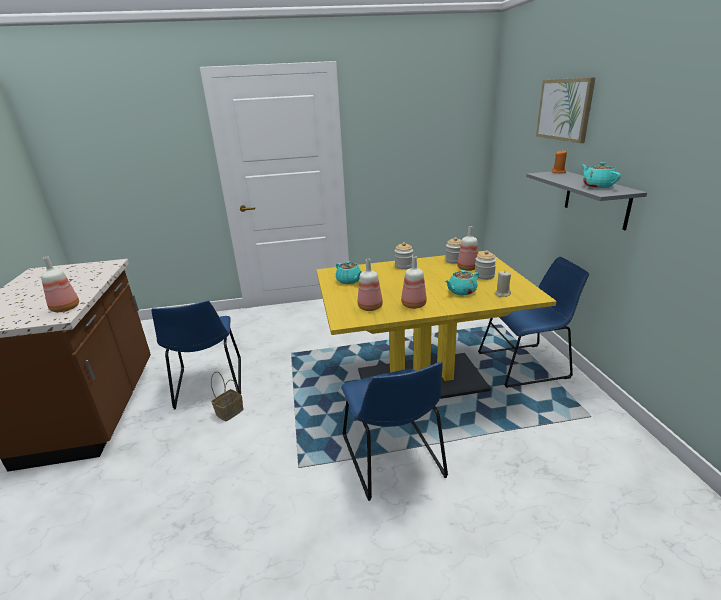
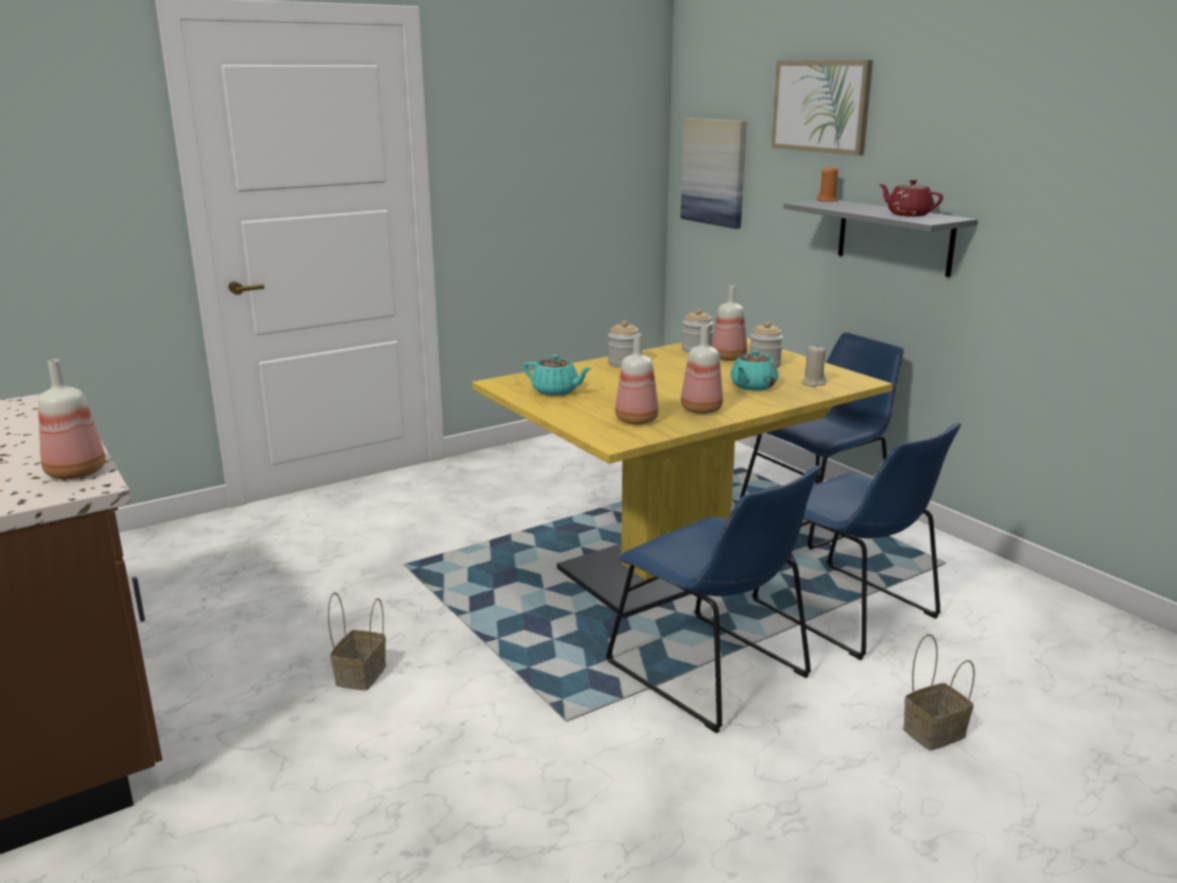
camera: 25 degrees left, 5 degrees down
(209, 385) = (274, 643): blue chair -> blue chair (850, 613)
(502, 544) = (934, 731): none -> basket
(510, 149) = (714, 172): none -> picture
(597, 186) = (908, 214): turquoise teapot -> red teapot

